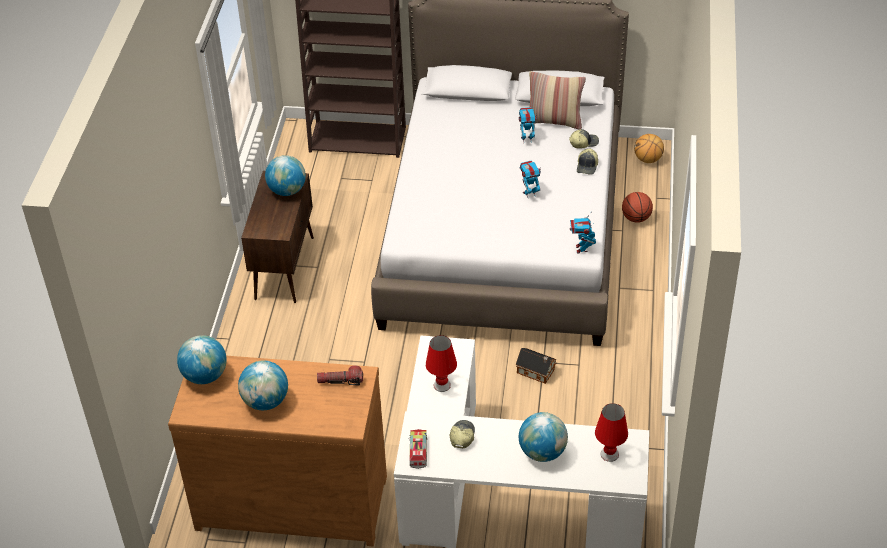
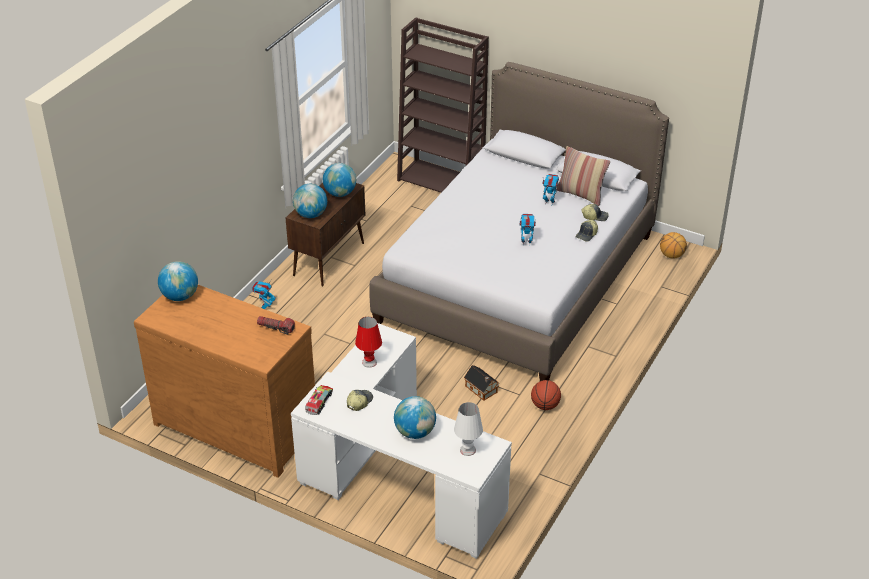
camera: 20 degrees right, 5 degrees down
(266, 401) = (212, 326): globe -> globe (311, 215)
(581, 249) = (543, 294): toy robot -> toy robot (265, 307)
(609, 454) = (468, 449): red table lamp -> white table lamp
(636, 218) = (634, 297): basketball -> basketball (545, 405)

